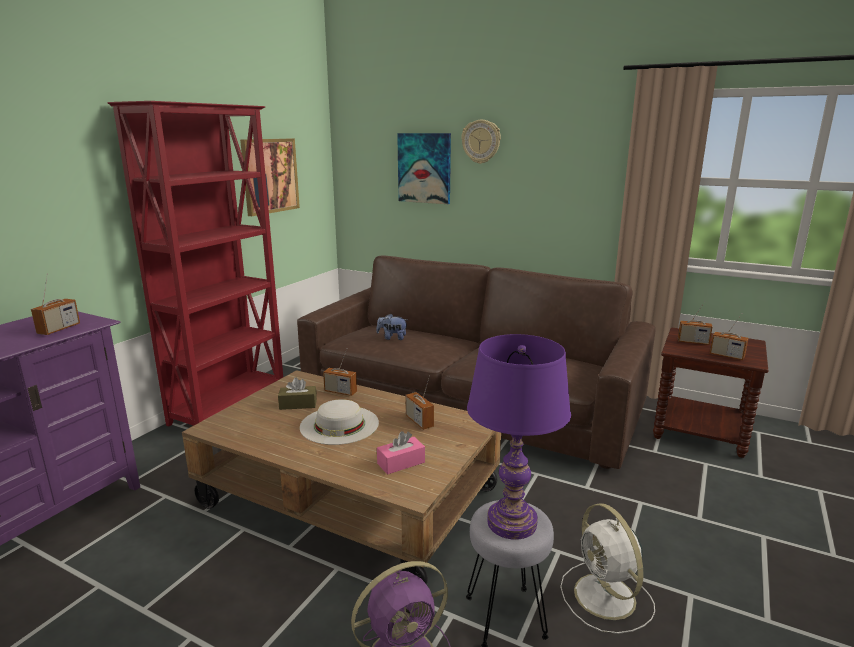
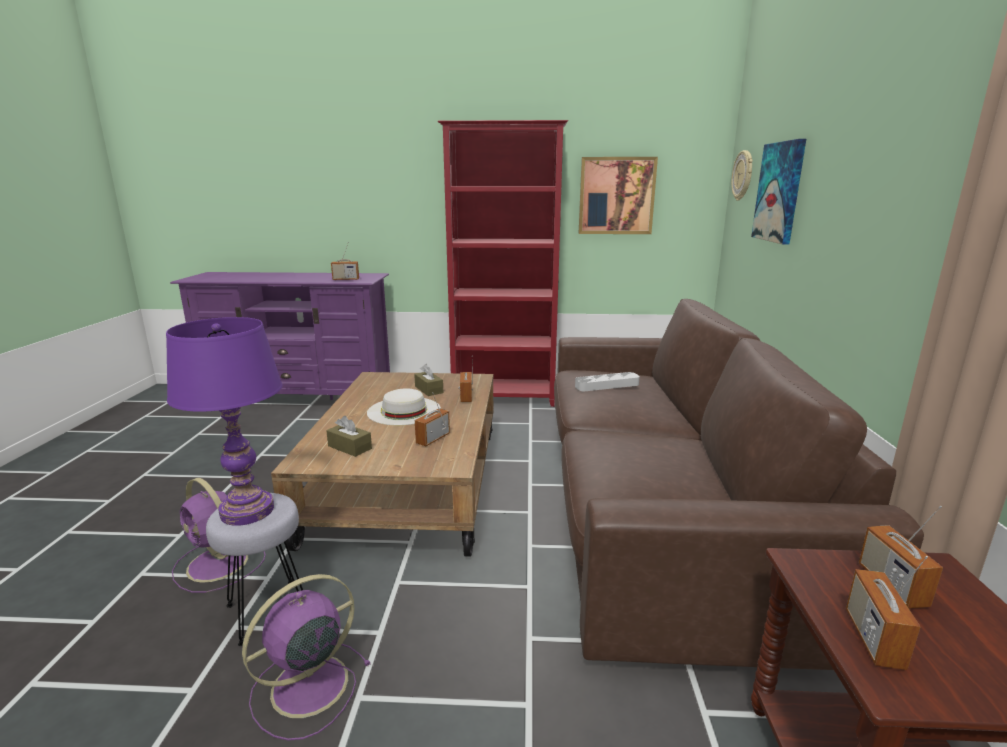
camera: 65 degrees right, 0 degrees up
(392, 338) = (607, 385): plush toy -> grey tray
(401, 463) = (350, 447): pink tissue box -> brown tissue box
(481, 141) = (829, 148): wall clock -> wall clock (743, 175)
(606, 598) = (306, 687): white fan -> purple fan

